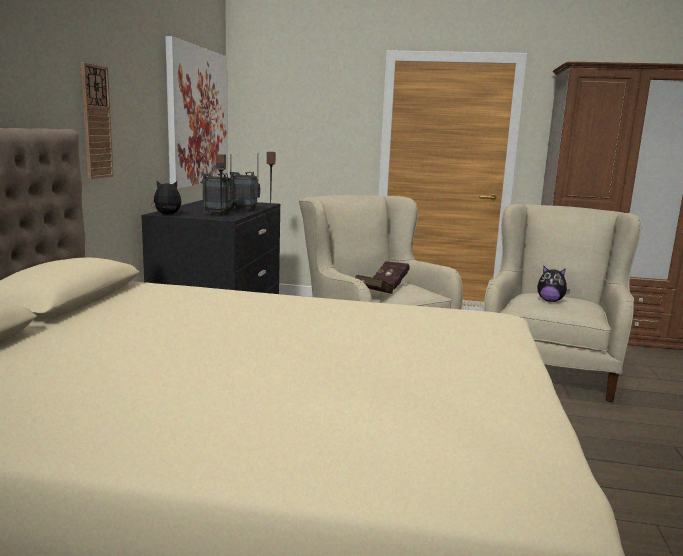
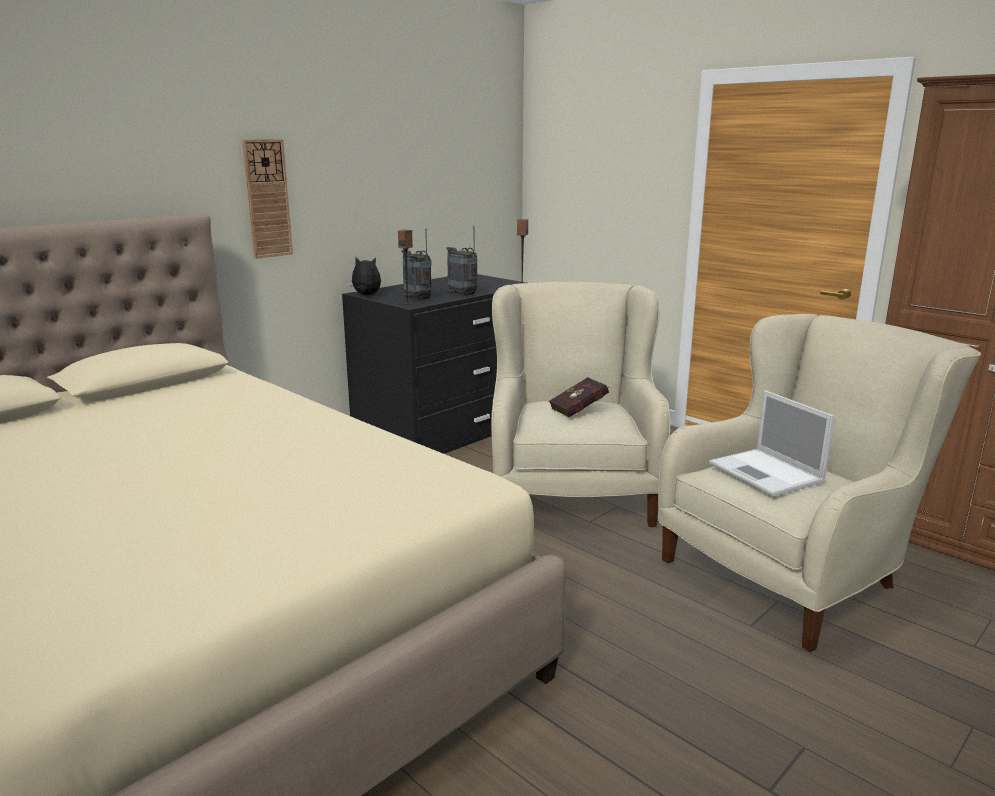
camera: 35 degrees right, 5 degrees up
(197, 117) = (456, 175): picture -> none
(372, 296) = (528, 421): red book -> none
(550, 301) = (767, 473): plush toy -> laptop

